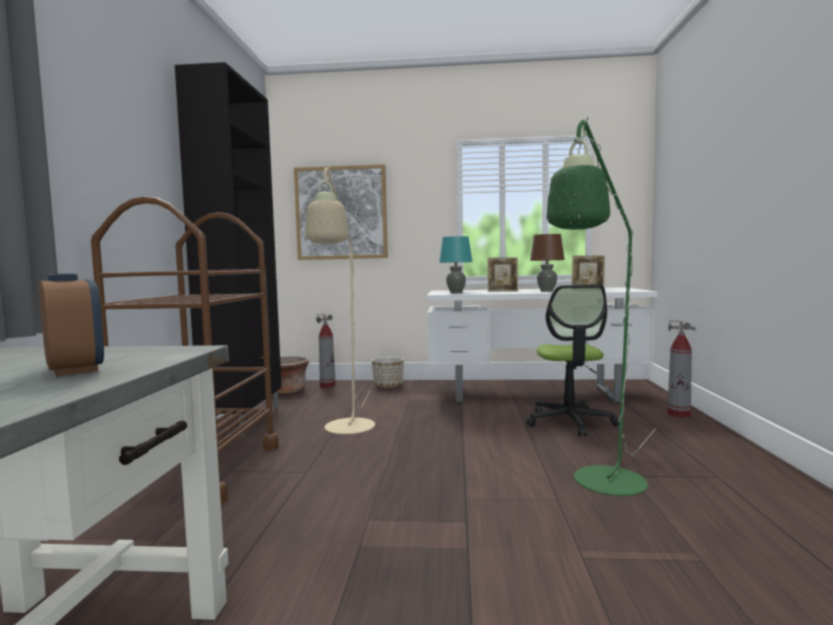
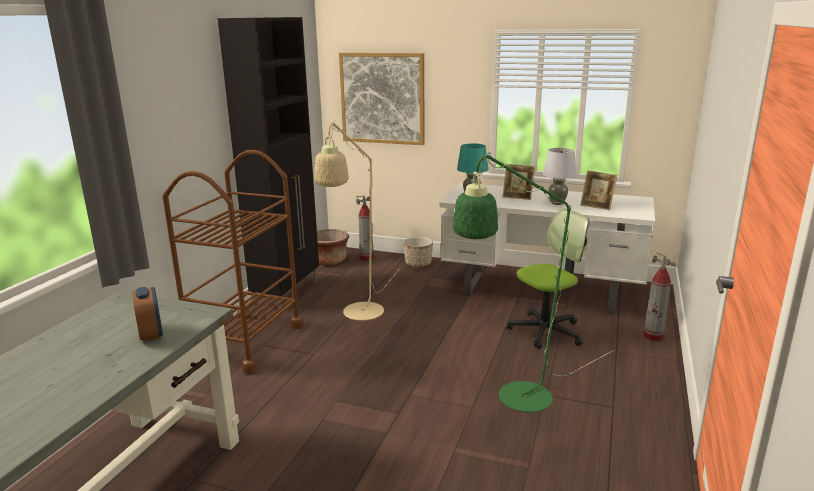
camera: 15 degrees right, 15 degrees up
(547, 291) = (557, 203): brown table lamp -> grey table lamp
(570, 421) = (545, 331): office chair -> office chair turned 135 degrees counterclockwise

